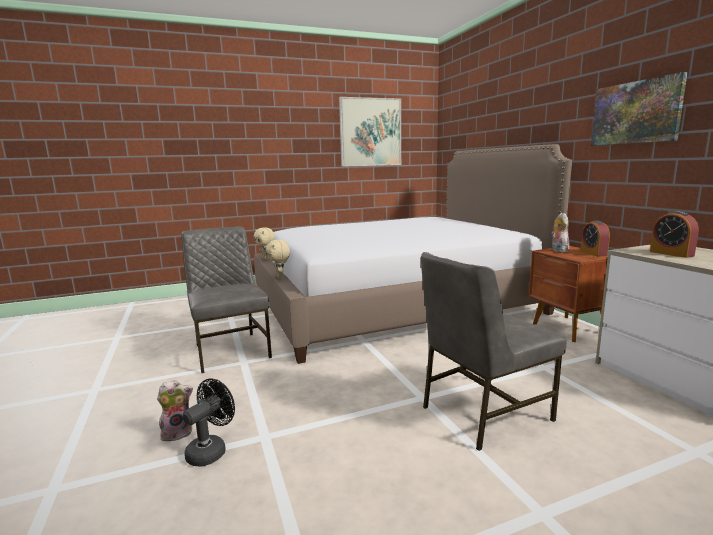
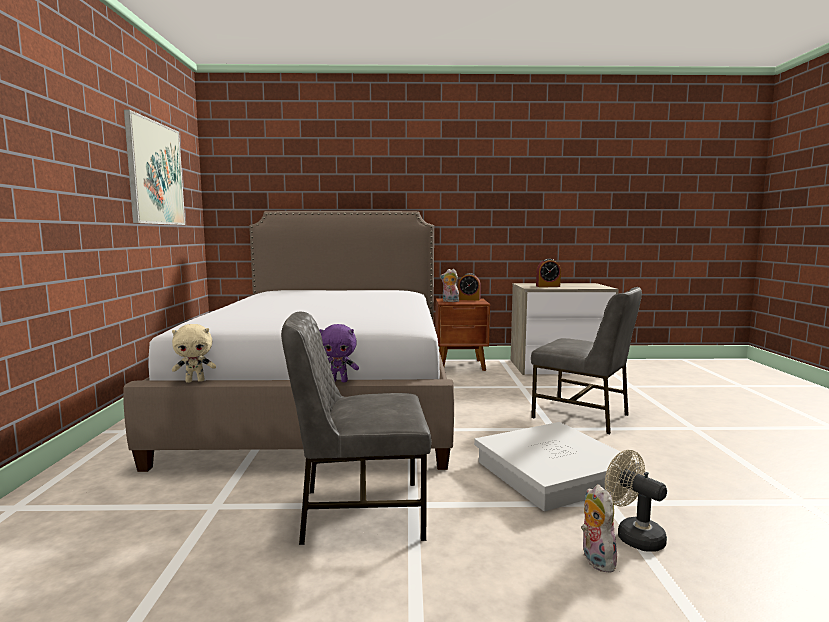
camera: 70 degrees left, 5 degrees down
(211, 450) = (633, 535): black fan -> beige fan
(280, 277) = (339, 381): beige plush toy -> purple plush toy
(311, 405) = (551, 473): none -> white storage box
(483, 413) = (582, 416): grey chair -> grey chair turned 45 degrees counterclockwise
(635, 113) = (477, 192): picture -> none

